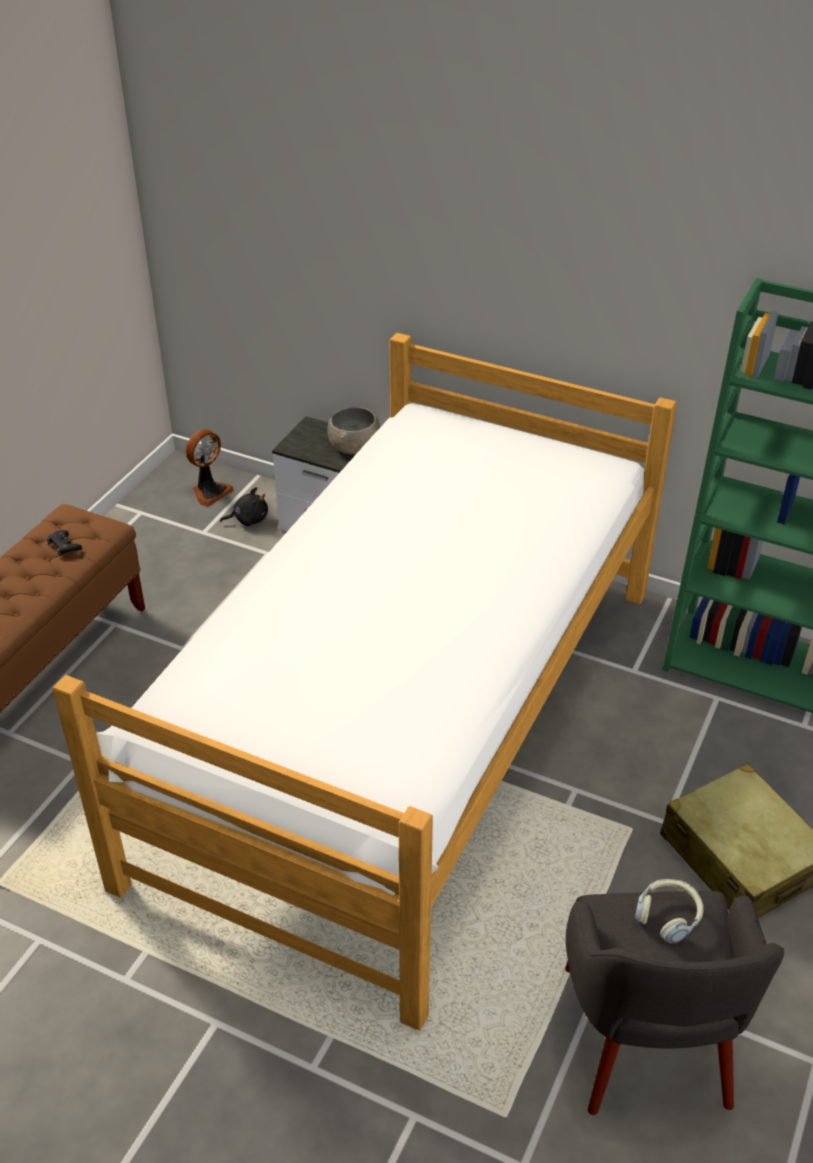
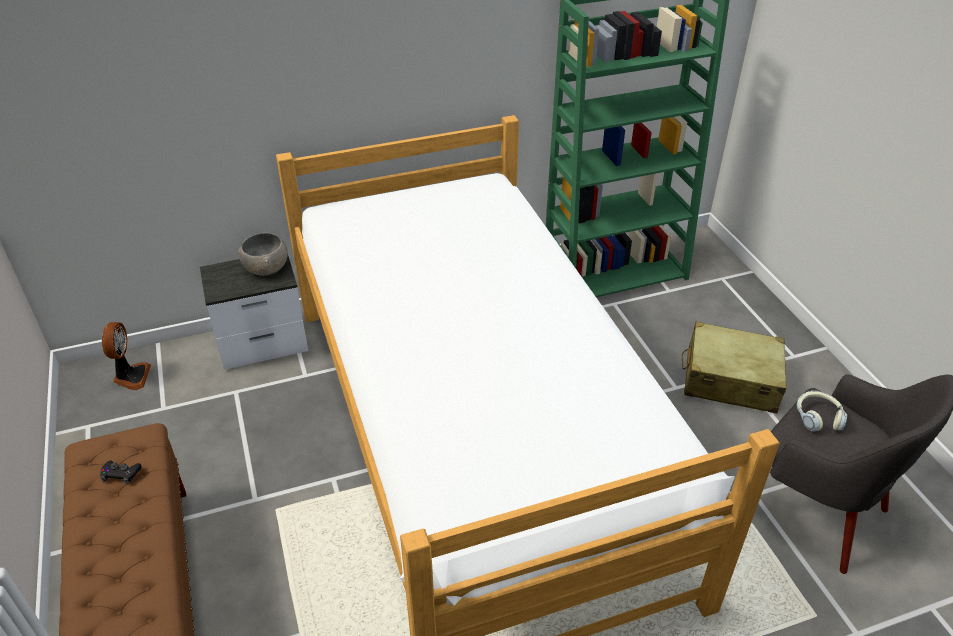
camera: 45 degrees left, 0 degrees up
(248, 519) = (189, 377): black plush toy -> none

